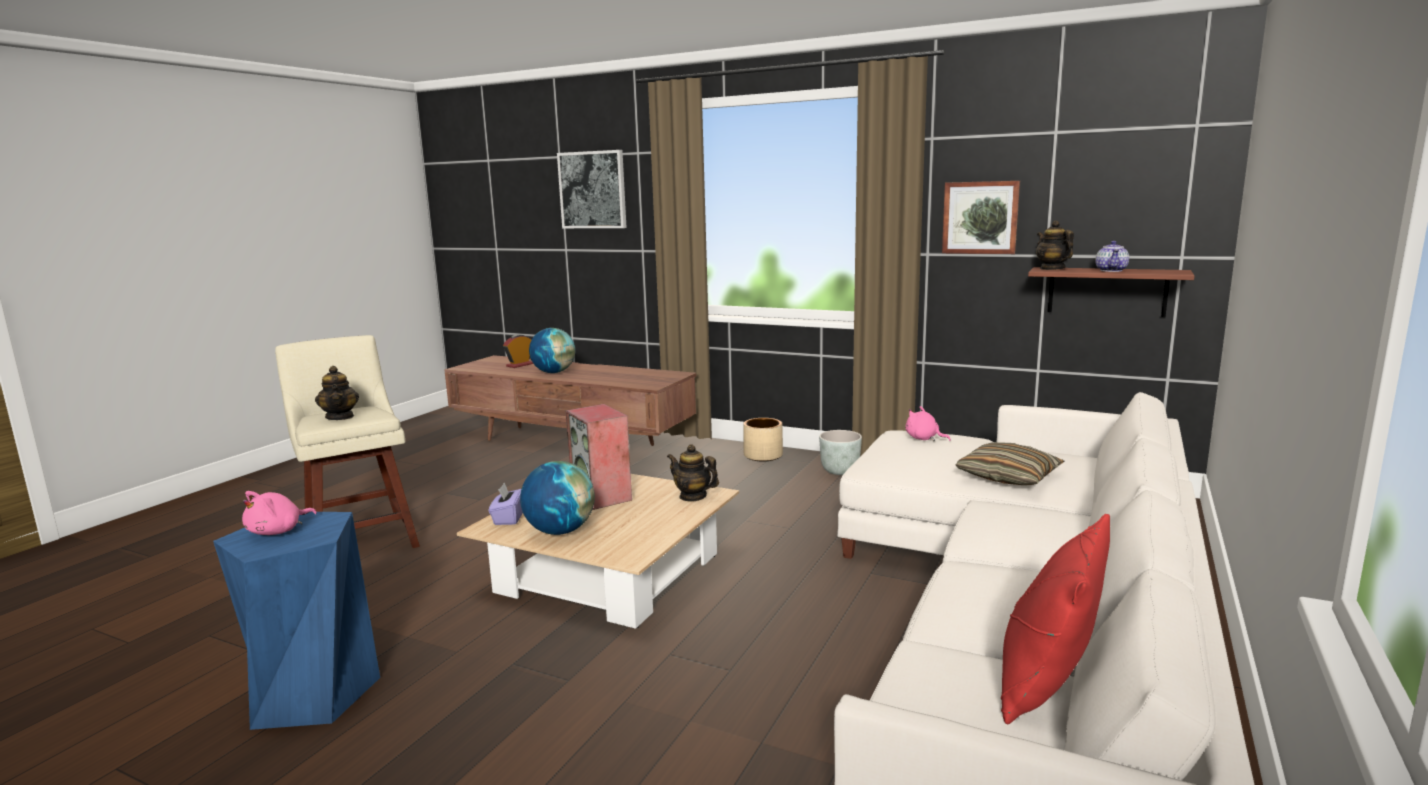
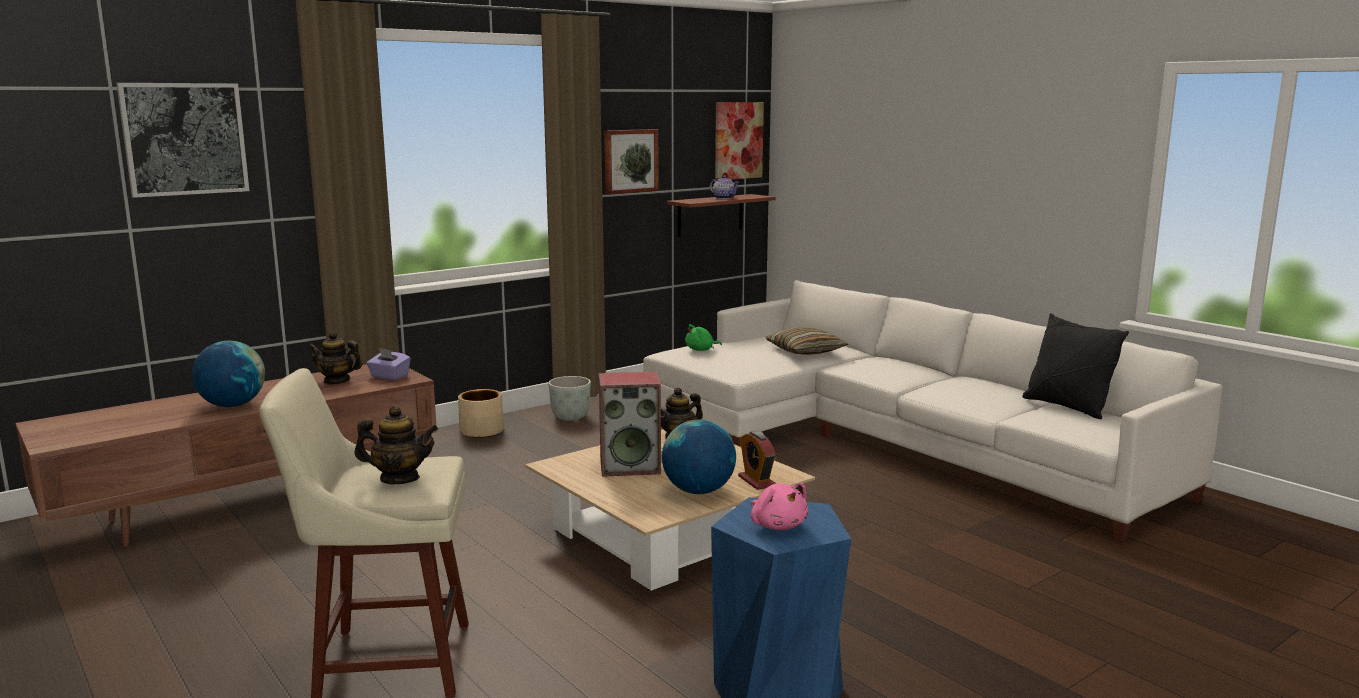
camera: 65 degrees left, 0 degrees up
(508, 518) = (636, 507): purple tissue box -> purple tissue box (389, 376)
(520, 365) = (136, 415): alarm clock -> alarm clock (756, 481)
(924, 439) = (701, 350): pink plush toy -> green plush toy
(1045, 686) = (1067, 407): red pillow -> black pillow
(1052, 269) = (688, 200): teapot -> teapot (337, 381)
(1169, 195) = (738, 140): none -> picture

